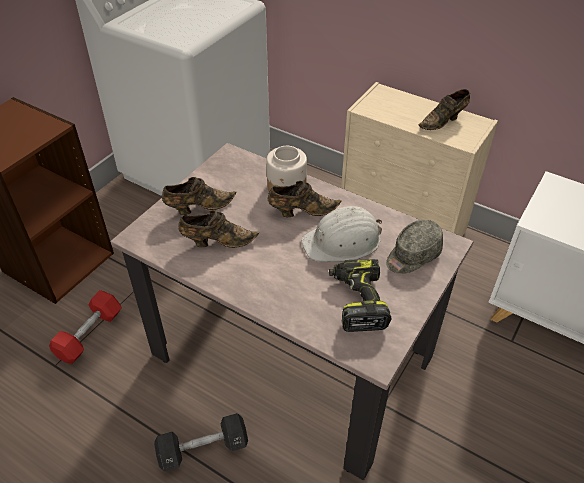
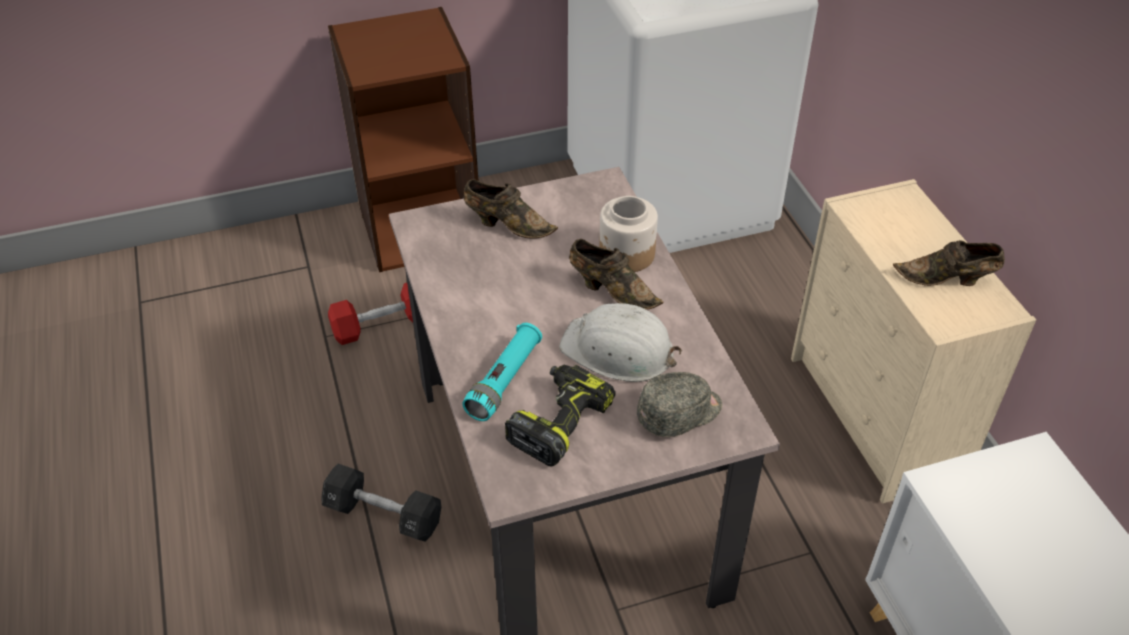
camera: 40 degrees right, 0 degrees up
(217, 241) = (486, 272): brown shoe -> none
(300, 297) = (504, 380): none -> turquoise flashlight
(412, 256) = (680, 414): grey cap -> grey cap turned 150 degrees clockwise

